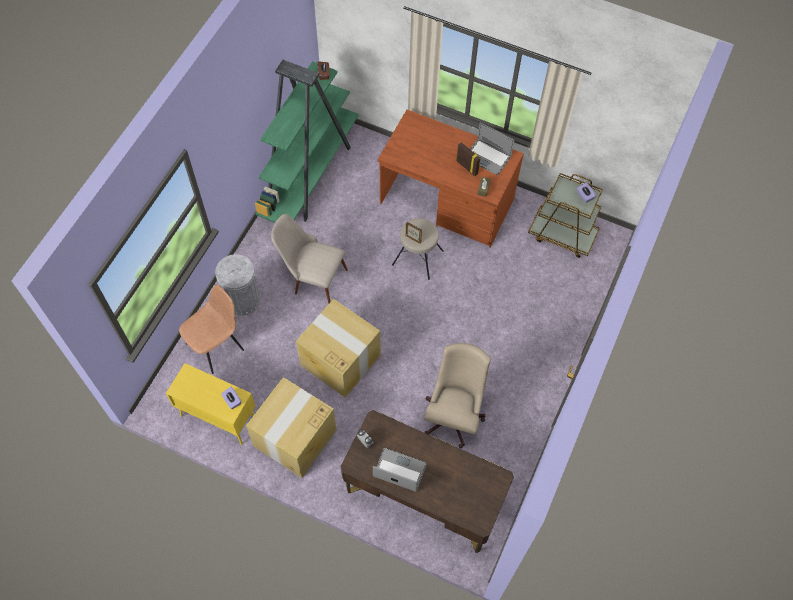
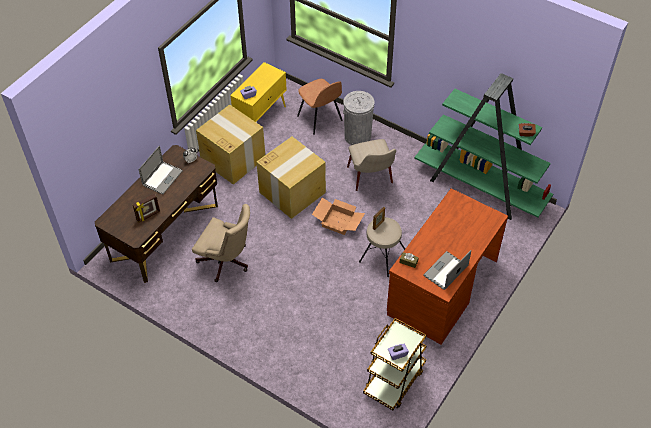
camera: 100 degrees right, 10 degrees down
(312, 278) = (372, 181): beige chair -> beige chair turned 135 degrees clockwise
(377, 305) = (339, 222): none -> cardboard box
(467, 167) = (435, 253): picture frame -> picture frame (148, 216)

